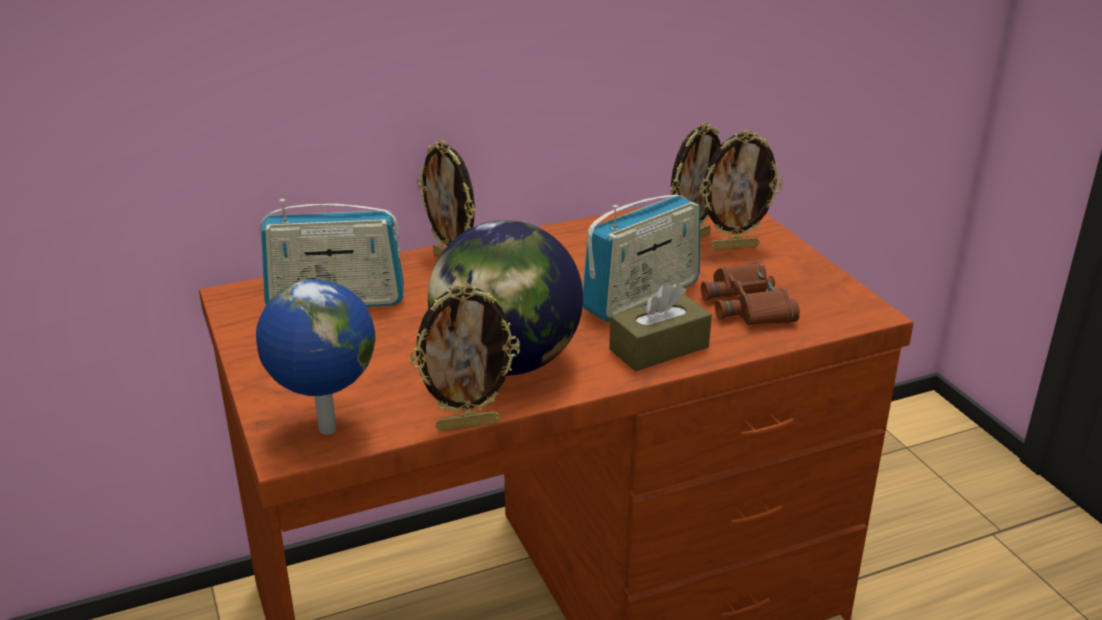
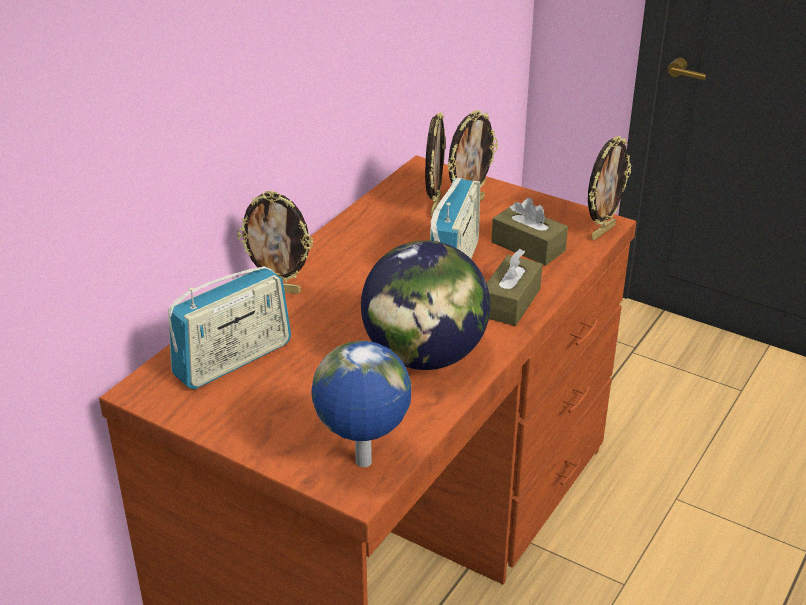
camera: 35 degrees left, 5 degrees up
(468, 424) = (455, 413): picture frame -> picture frame (602, 232)
(747, 305) = (528, 246): brown binoculars -> brown tissue box

